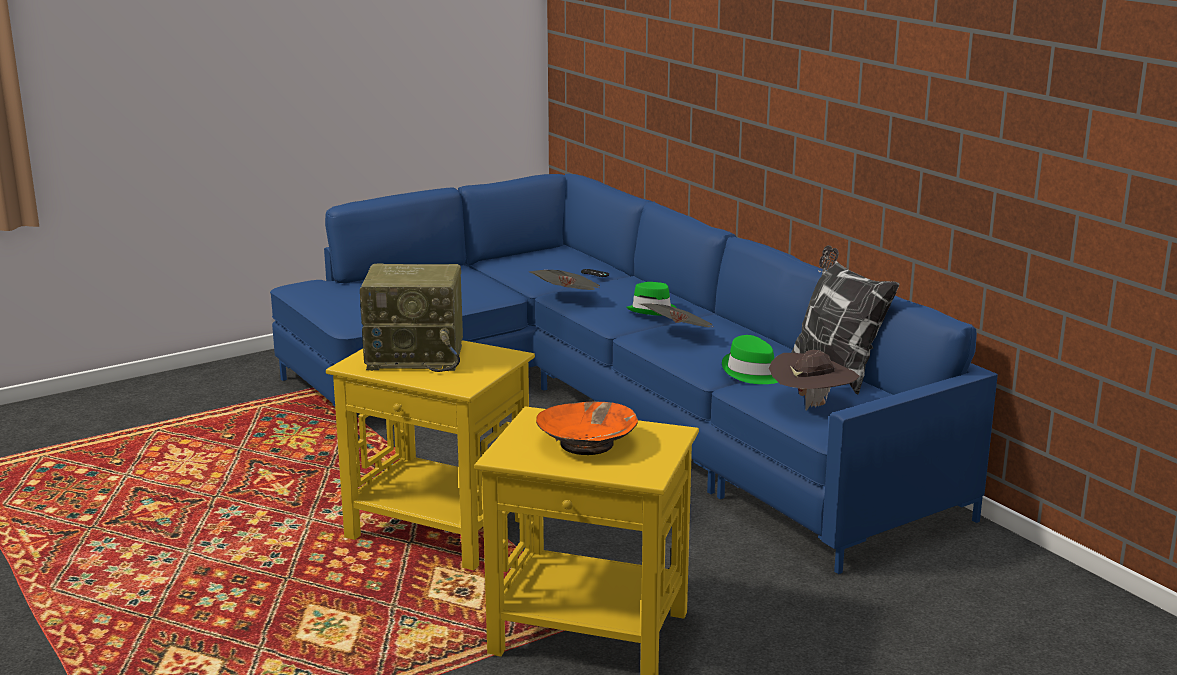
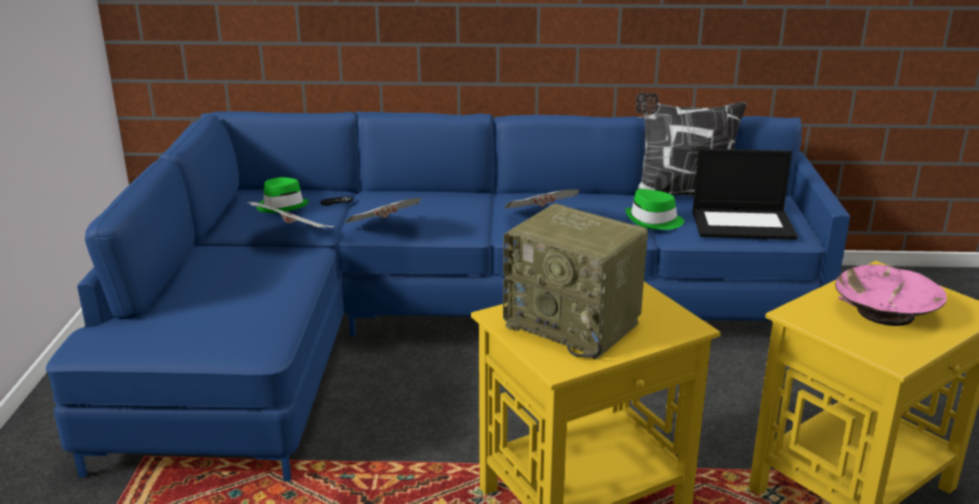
camera: 55 degrees left, 5 degrees up
(417, 357) = (575, 325): radio -> radio turned 90 degrees clockwise
(514, 280) = (294, 236): none -> newspaper
(587, 443) = (885, 312): orange bowl -> pink bowl
(653, 310) = (466, 209): green hat -> green hat (282, 206)
(811, 405) = (743, 224): brown hat -> laptop

